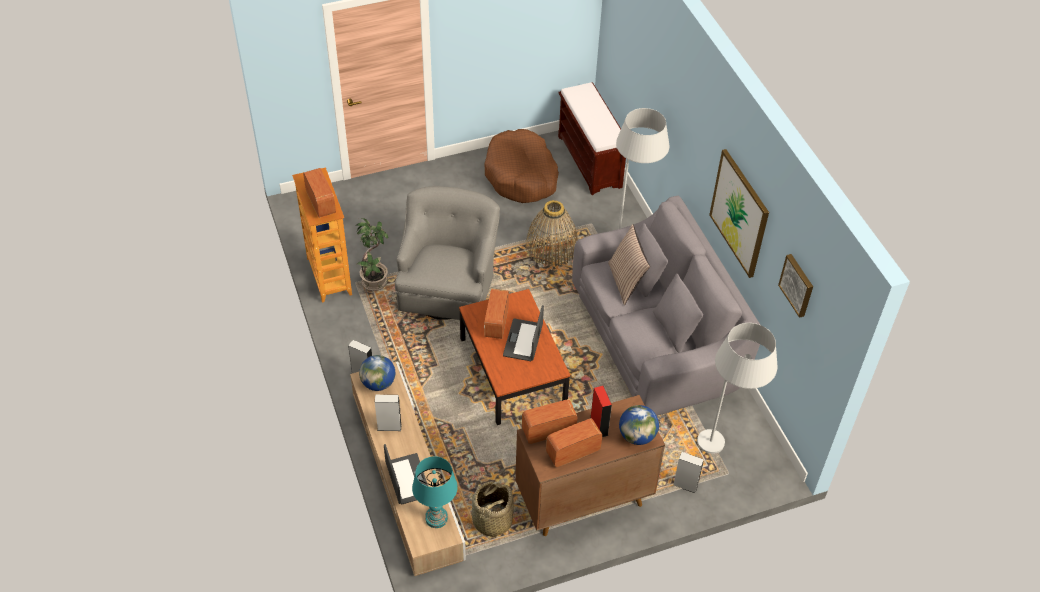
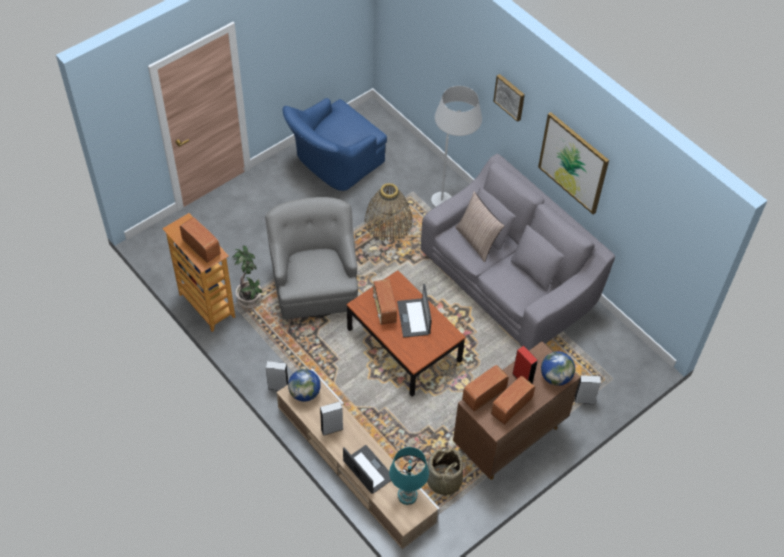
camera: 20 degrees left, 5 degrees up
(521, 175) = (334, 163): brown dog bed -> blue armchair
(590, 162) = (387, 134): brown bench -> none
(723, 451) = (601, 361): white floor lamp -> none
(797, 285) = (649, 215): picture -> picture (510, 96)

